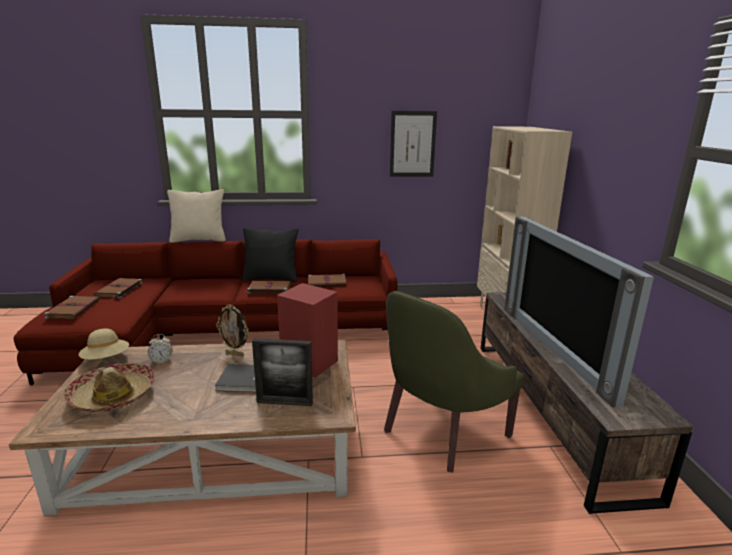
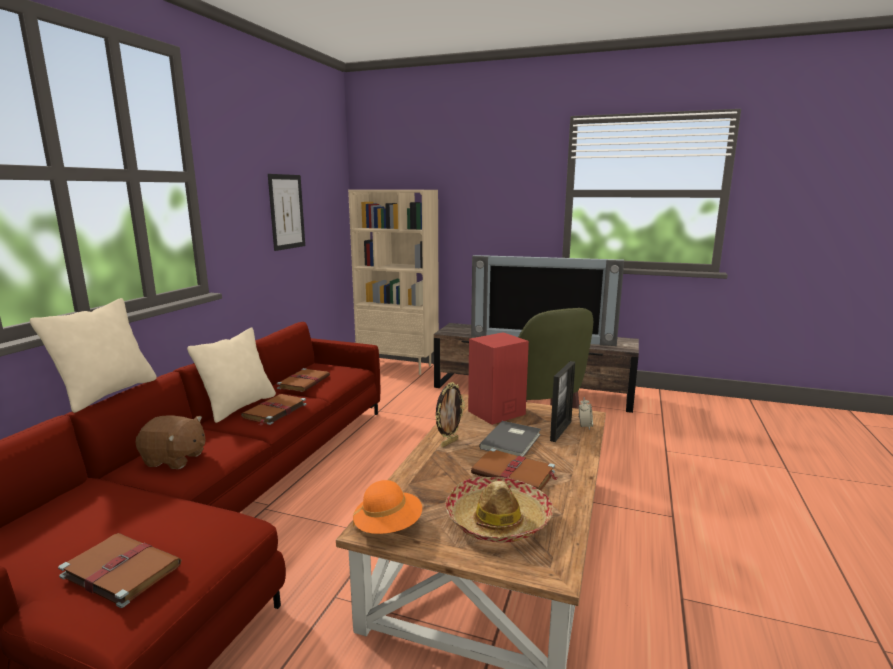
camera: 65 degrees left, 5 degrees down
(106, 359) = (388, 527): beige hat -> orange hat
(119, 290) = (92, 519): brown book -> brown book (514, 474)
(161, 361) = (428, 485): alarm clock -> alarm clock (585, 426)
(191, 286) = (174, 459): none -> brown plush toy
(271, 278) = (239, 406): black pillow -> beige pillow

